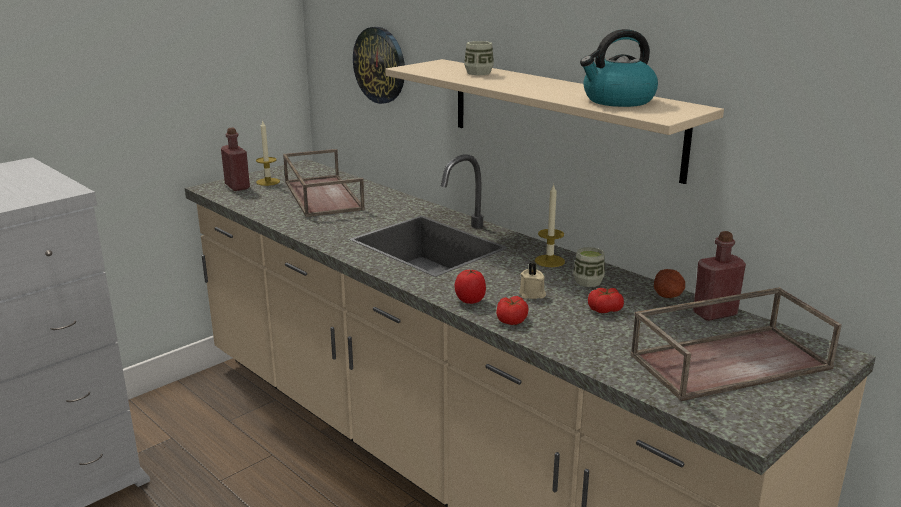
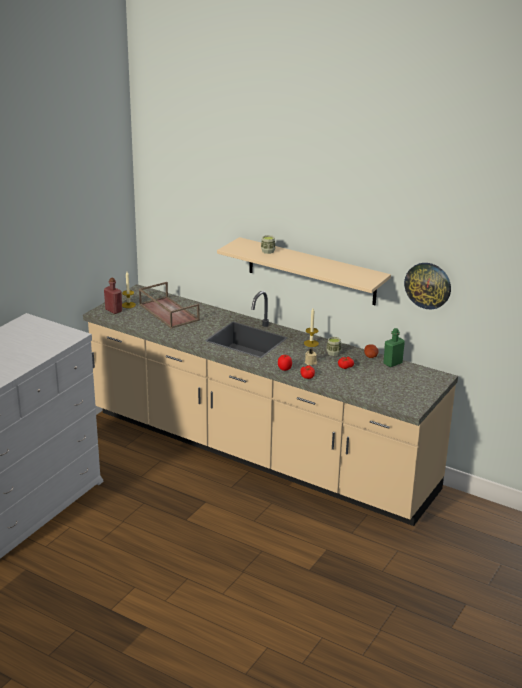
camera: 15 degrees left, 5 degrees up
(380, 65) = (195, 235): wall clock -> wall clock (428, 285)
(617, 101) = (344, 272): kettle -> none
(714, 313) = (392, 363): red bottle -> green bottle
(730, 360) = (402, 384): brown tray -> none

